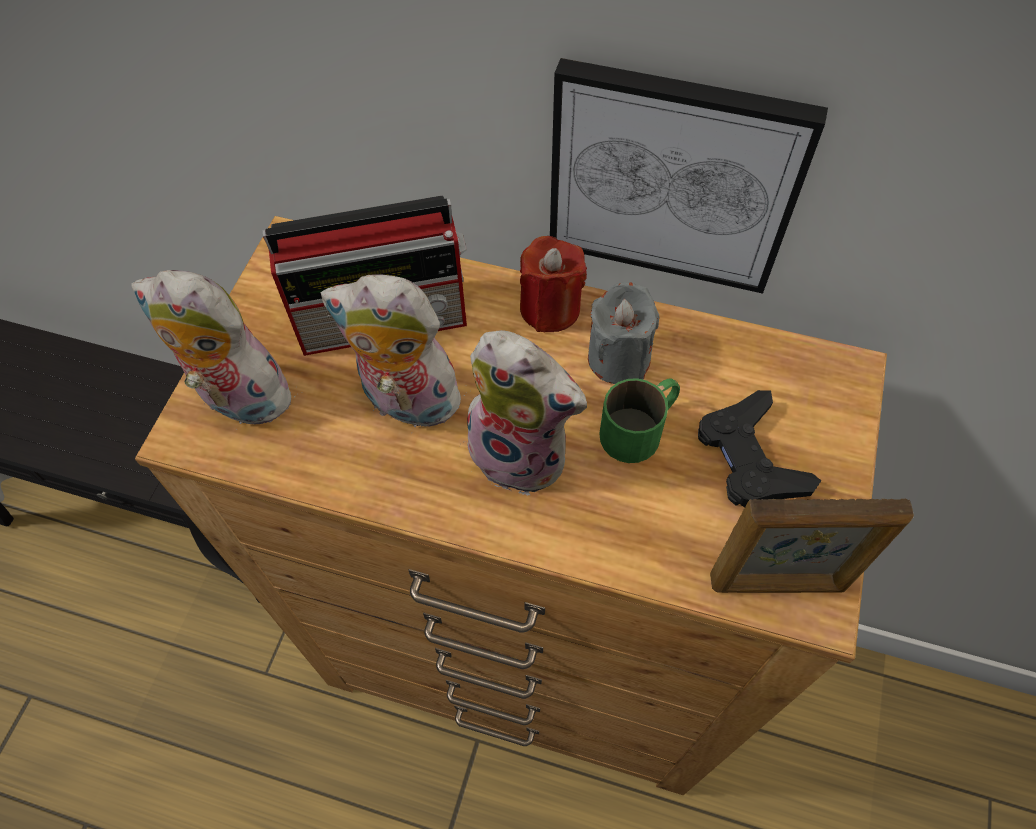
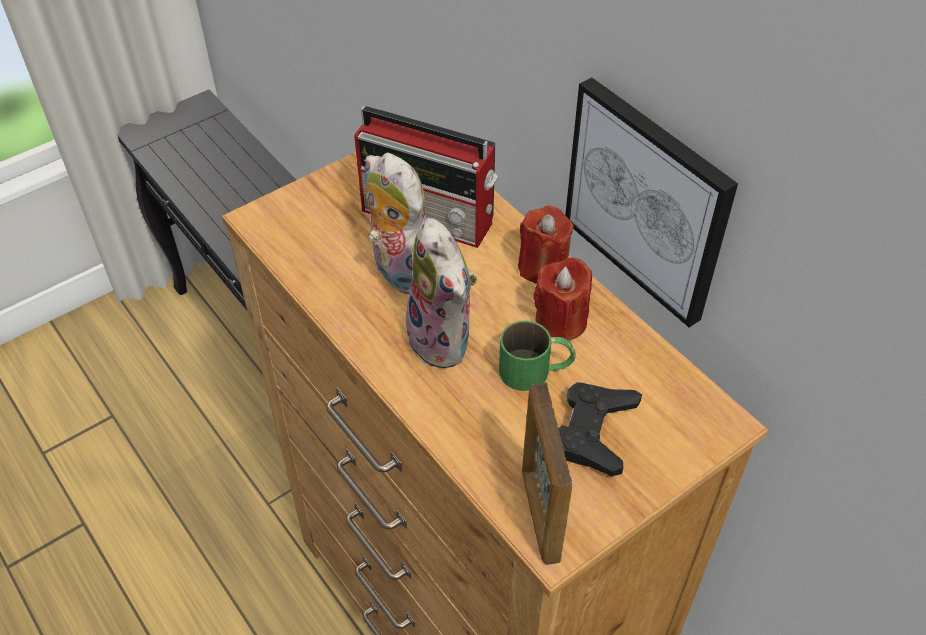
camera: 35 degrees right, 10 degrees down
(238, 399) = (304, 215): plush toy -> none
(618, 358) = (560, 321): grey candle -> red candle
(778, 583) = (539, 515): picture frame -> picture frame turned 45 degrees clockwise

